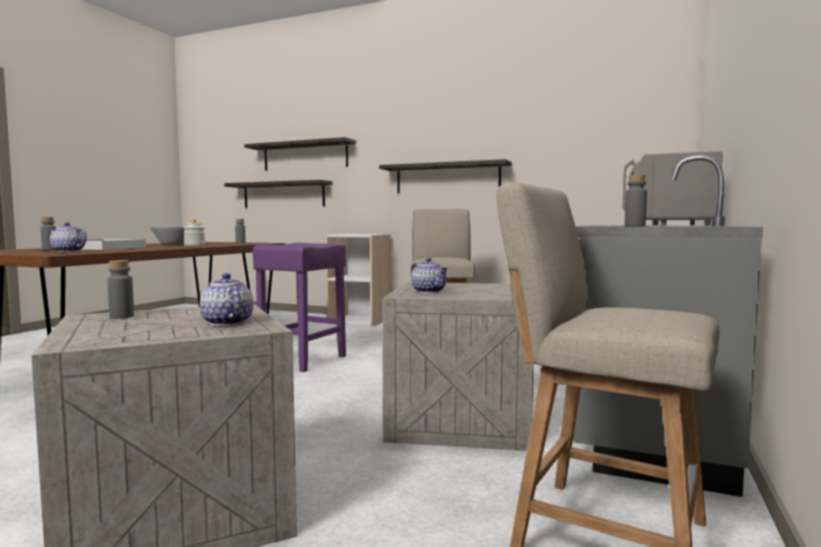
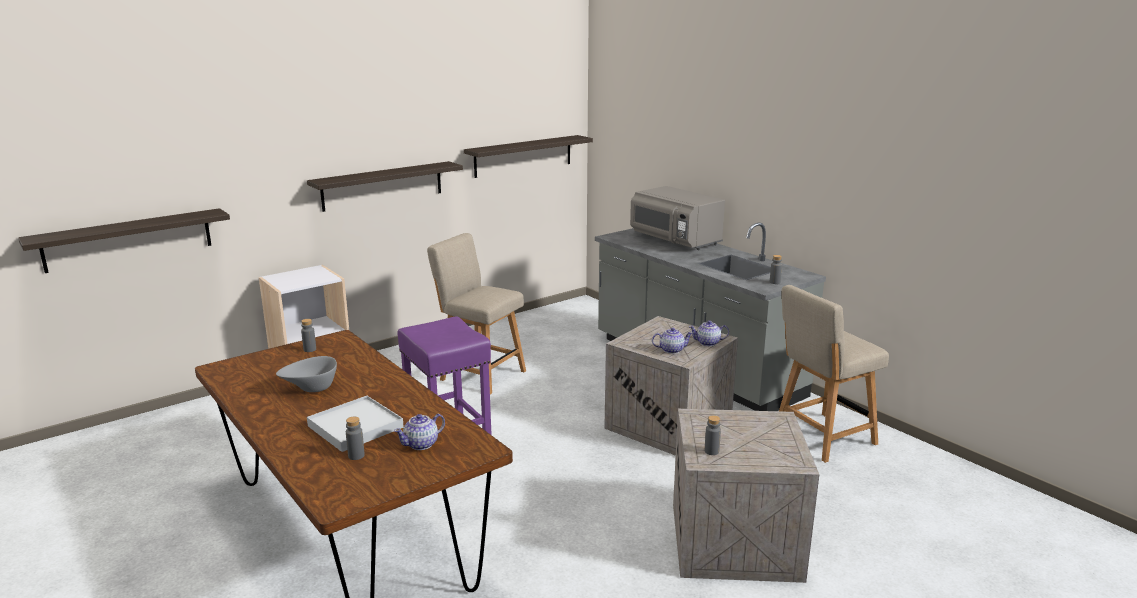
camera: 60 degrees left, 15 degrees up
(194, 245) = (356, 378): jar -> none
(227, 322) = (757, 423): teapot -> teapot (708, 343)
(305, 156) = (164, 176): shelf -> shelf (523, 156)

